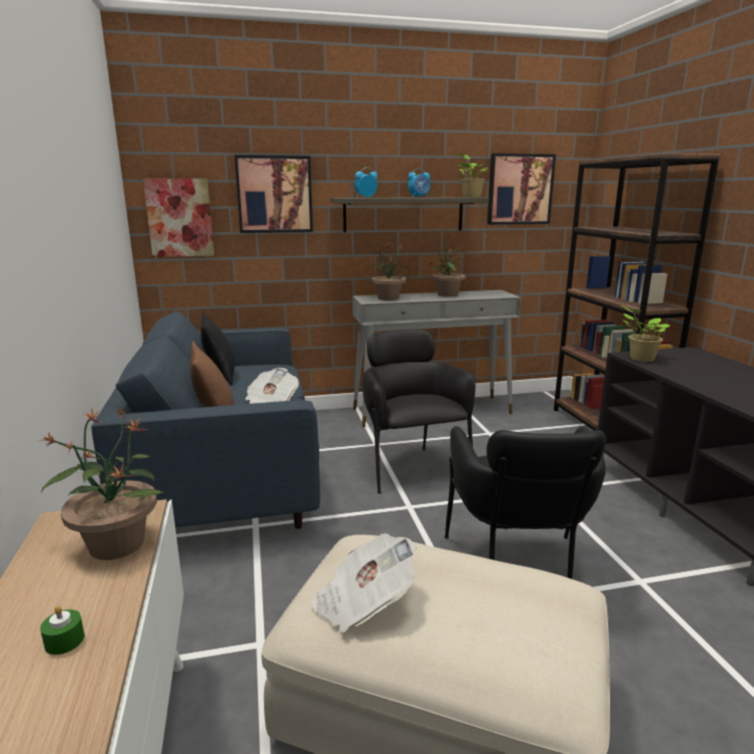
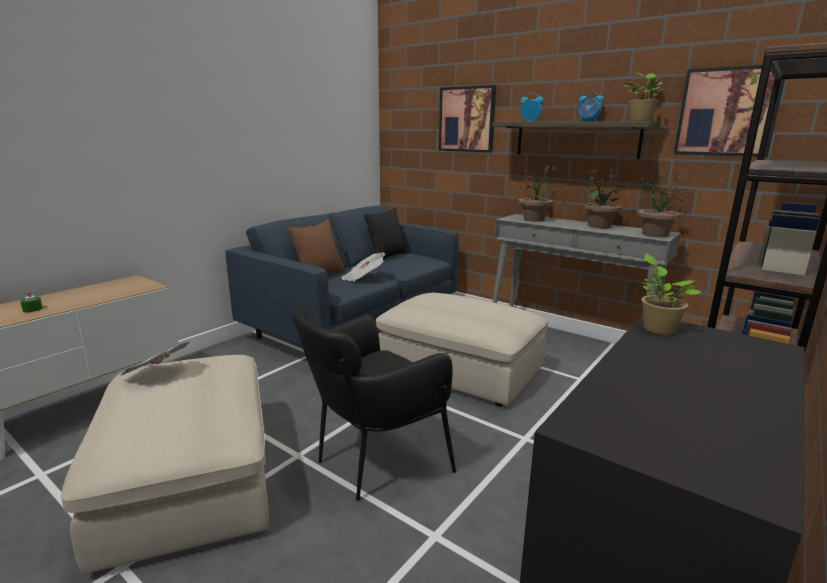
camera: 50 degrees right, 0 degrees up
(116, 543) = (116, 292): potted plant -> potted plant (655, 234)
(180, 218) = (406, 137): picture -> none
(411, 466) = (461, 369): black armchair -> beige ottoman

